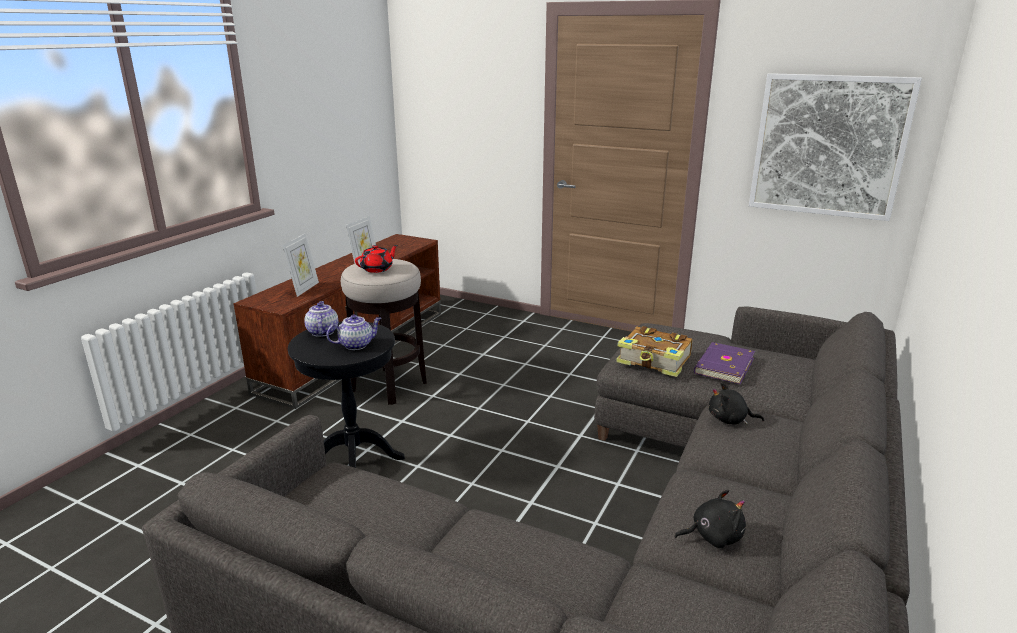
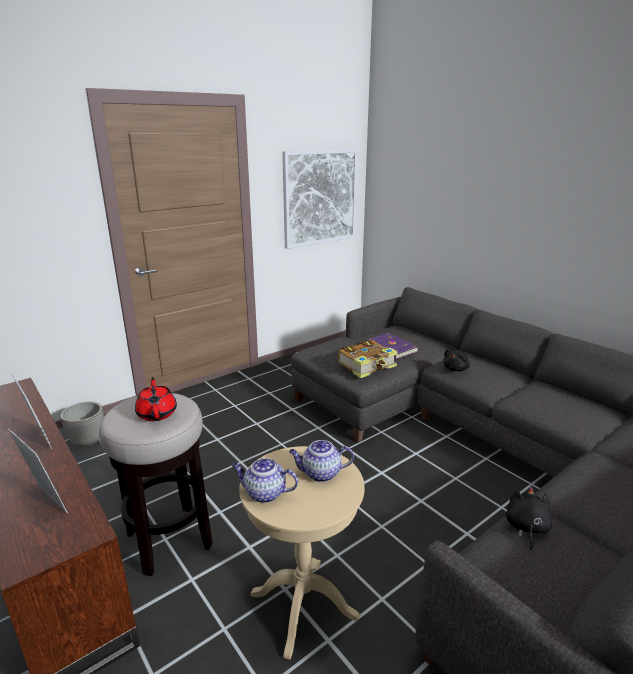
camera: 65 degrees left, 0 degrees up
(355, 462) = (303, 605): black side table -> beige side table
(356, 345) = (320, 473): teapot -> teapot turned 90 degrees counterclockwise
(471, 316) = (88, 441): none -> planter
(712, 536) = (578, 413): black plush toy -> black plush toy (526, 527)

